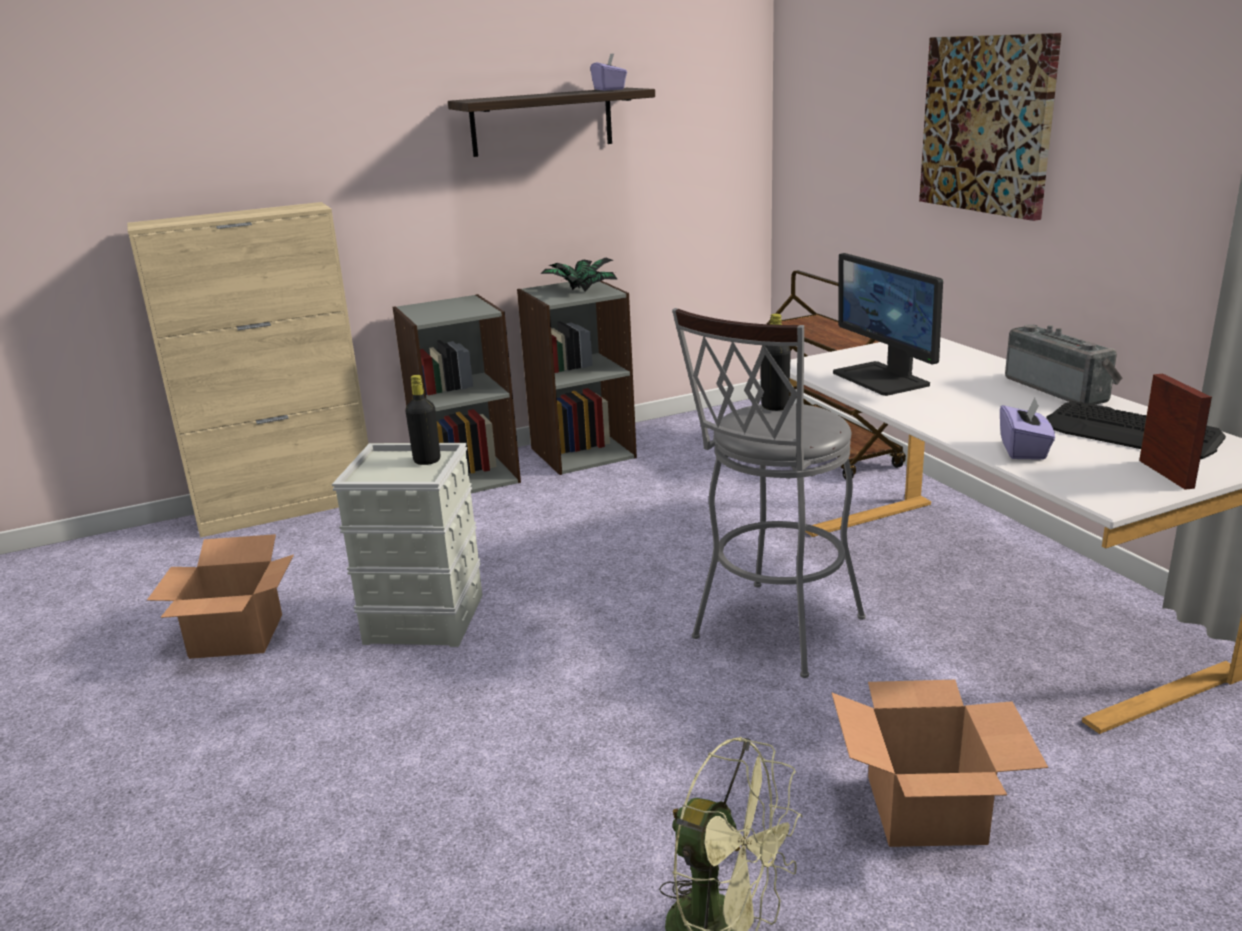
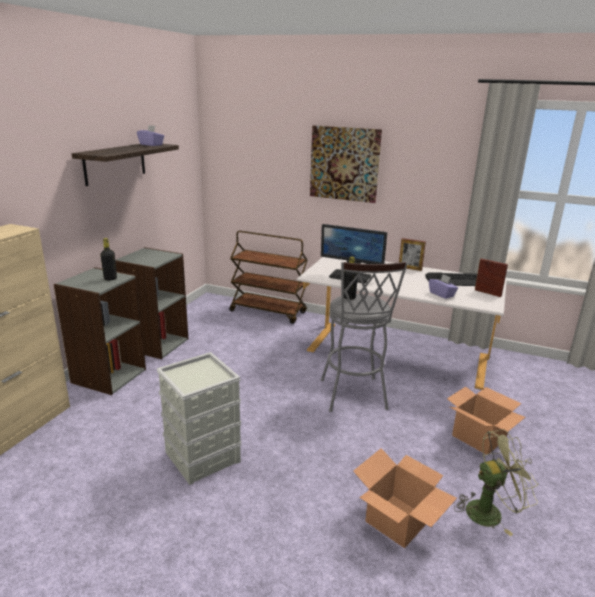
camera: 45 degrees left, 0 degrees up
(238, 636) = (105, 517): cardboard box -> cardboard box (397, 520)
(427, 461) = (203, 368): black bottle -> black bottle (110, 279)
(580, 290) = (154, 256): potted plant -> none
(1060, 389) = (410, 268): radio -> picture frame

